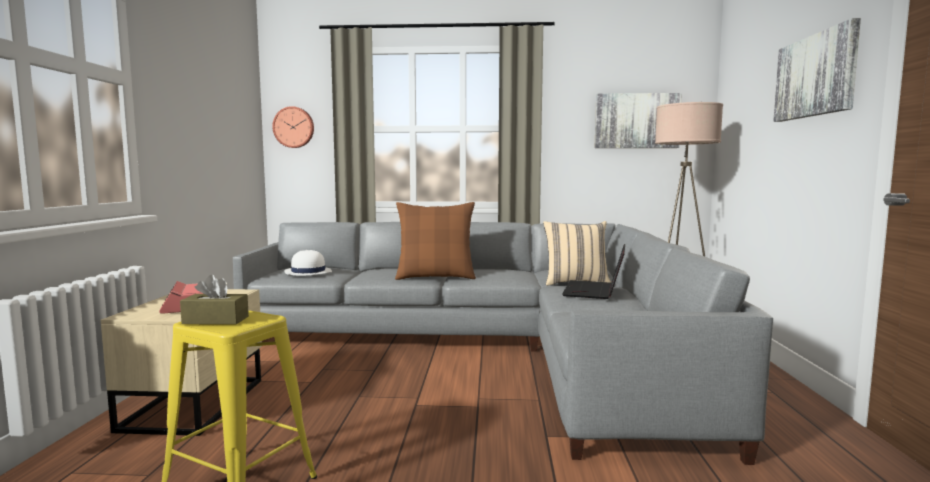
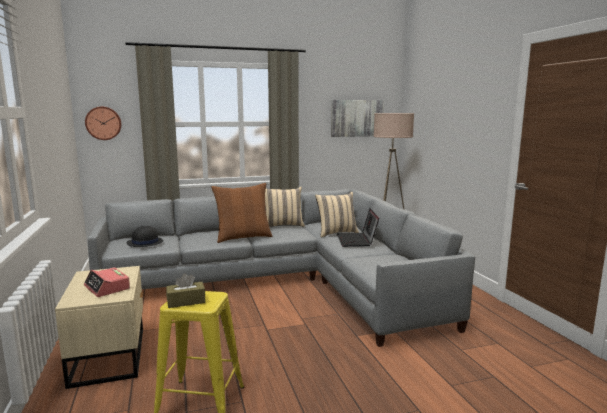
camera: 20 degrees left, 5 degrees up
(308, 272) = (145, 242): white hat -> black hat
(504, 269) = (283, 225): none -> beige pillow
(815, 76) = (473, 108): picture -> none

